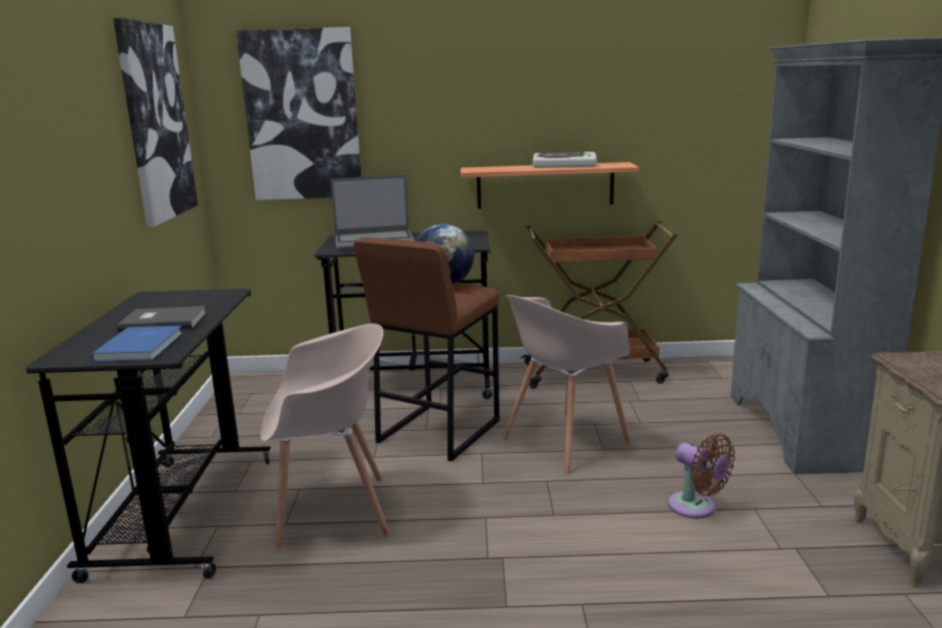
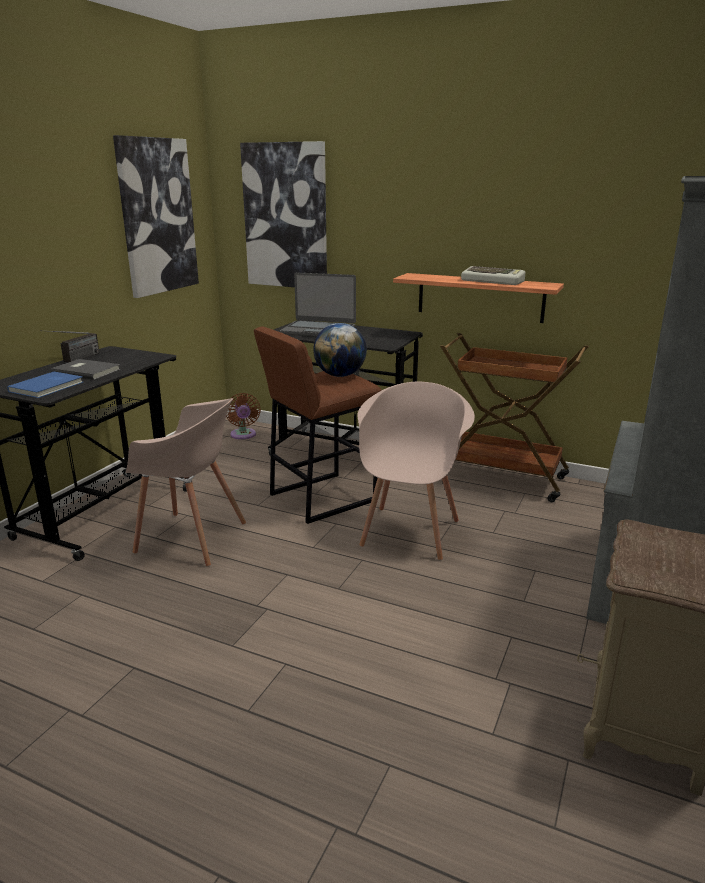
camera: 25 degrees right, 5 degrees up
(119, 313) = (74, 360): none -> radio
(564, 442) = (410, 532): beige chair -> beige chair turned 120 degrees clockwise
(696, 508) = (459, 620): brown fan -> brown fan (243, 435)

